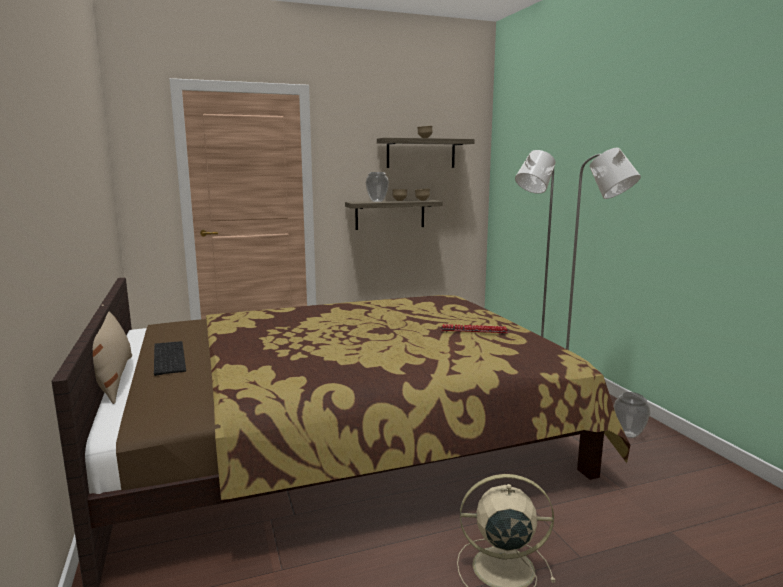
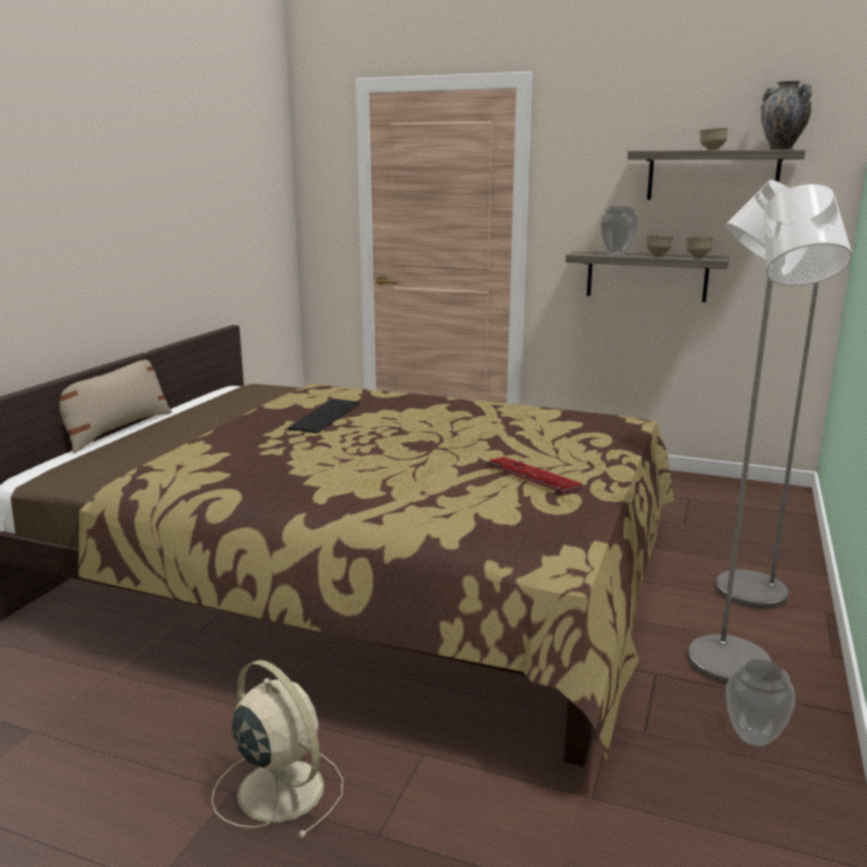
camera: 40 degrees right, 5 degrees up
(167, 357) = (186, 421): keyboard -> keyboard (324, 415)
(459, 138) = (781, 149): none -> vase

